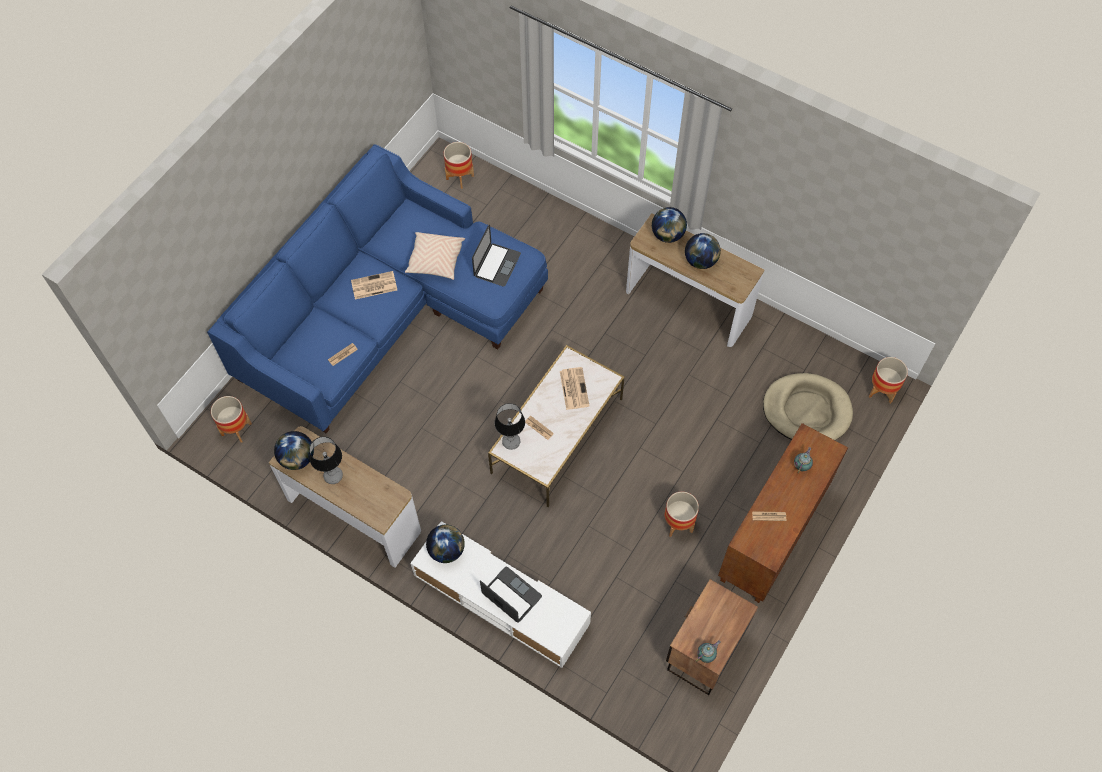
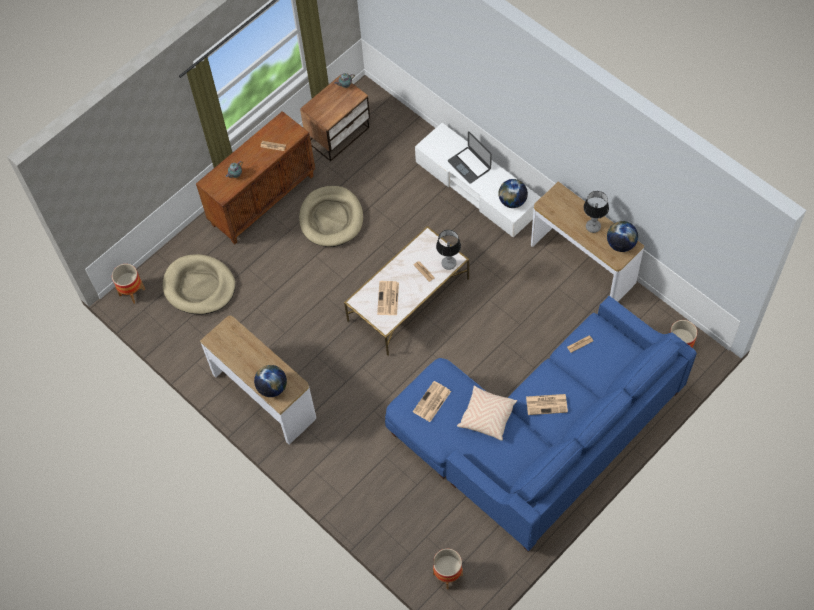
camera: 165 degrees left, 0 degrees up
(497, 265) = (431, 402): laptop -> newspaper
(678, 524) = (331, 218): planter -> beige dog bed
(700, 261) = (251, 357): globe -> none

